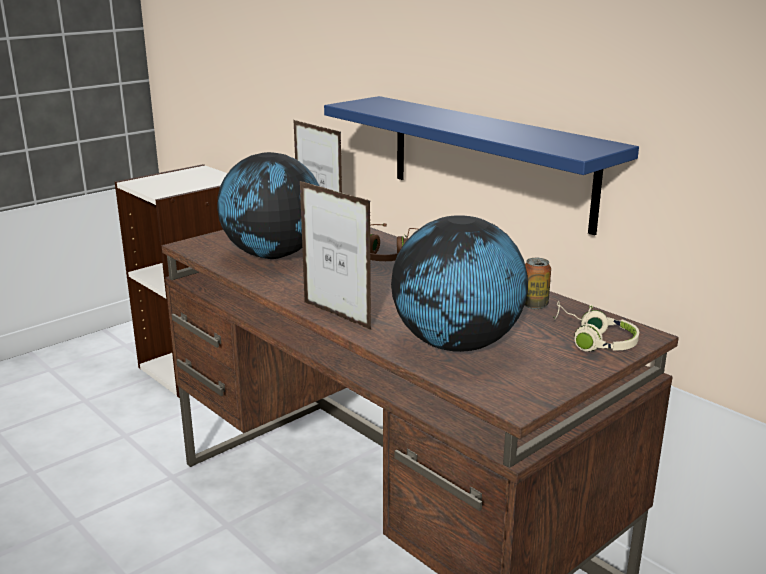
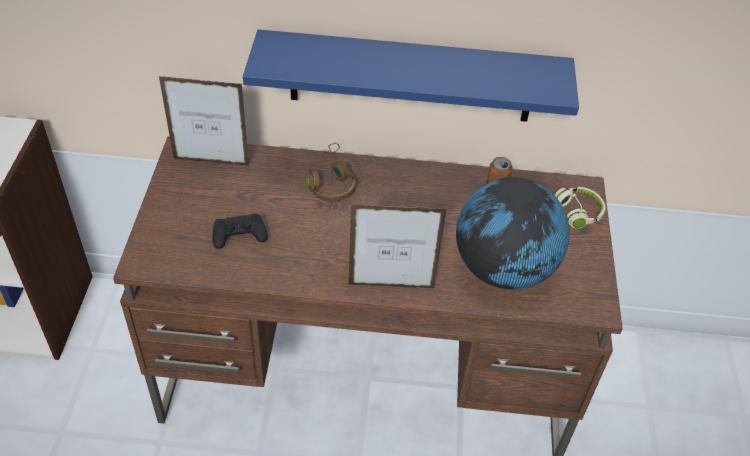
camera: 45 degrees left, 25 degrees up
(274, 255) = (239, 235): globe -> black game controller

